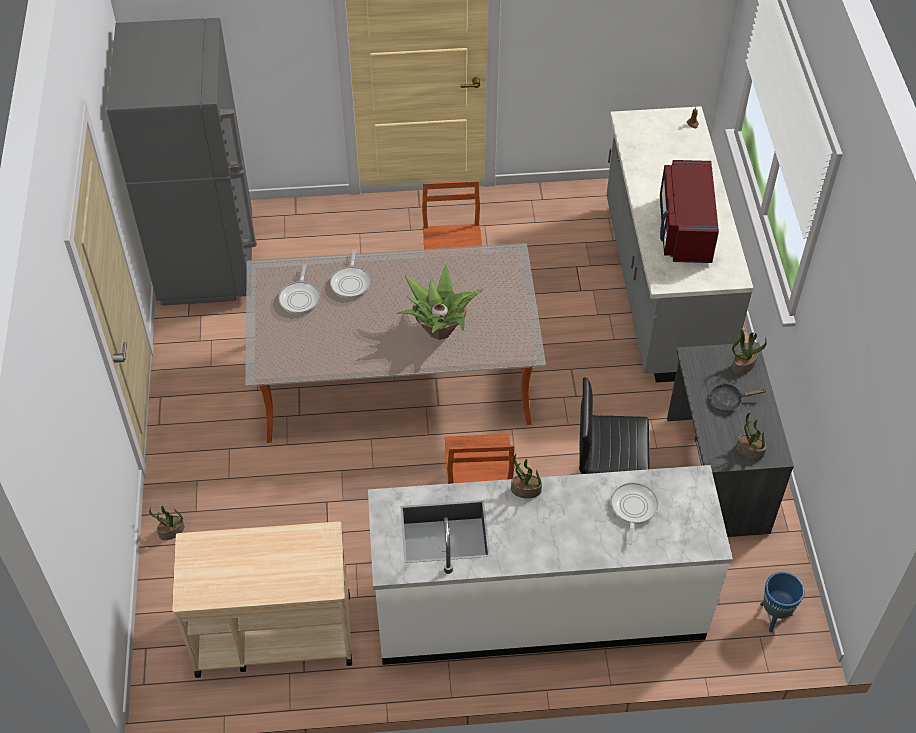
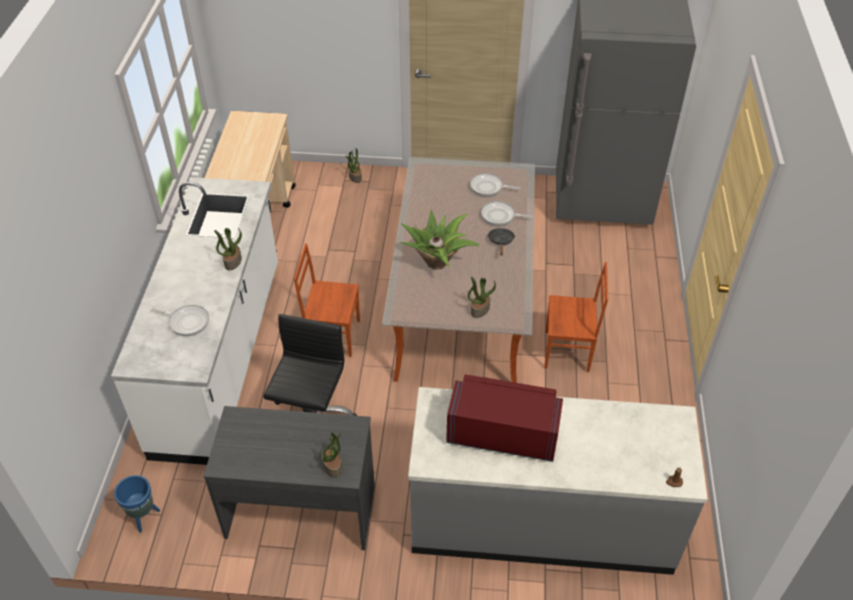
camera: 100 degrees right, 5 degrees down
(728, 400) = (295, 443): black frying pan -> black frying pan (501, 242)
(749, 451) = (233, 444): potted plant -> potted plant (480, 309)

